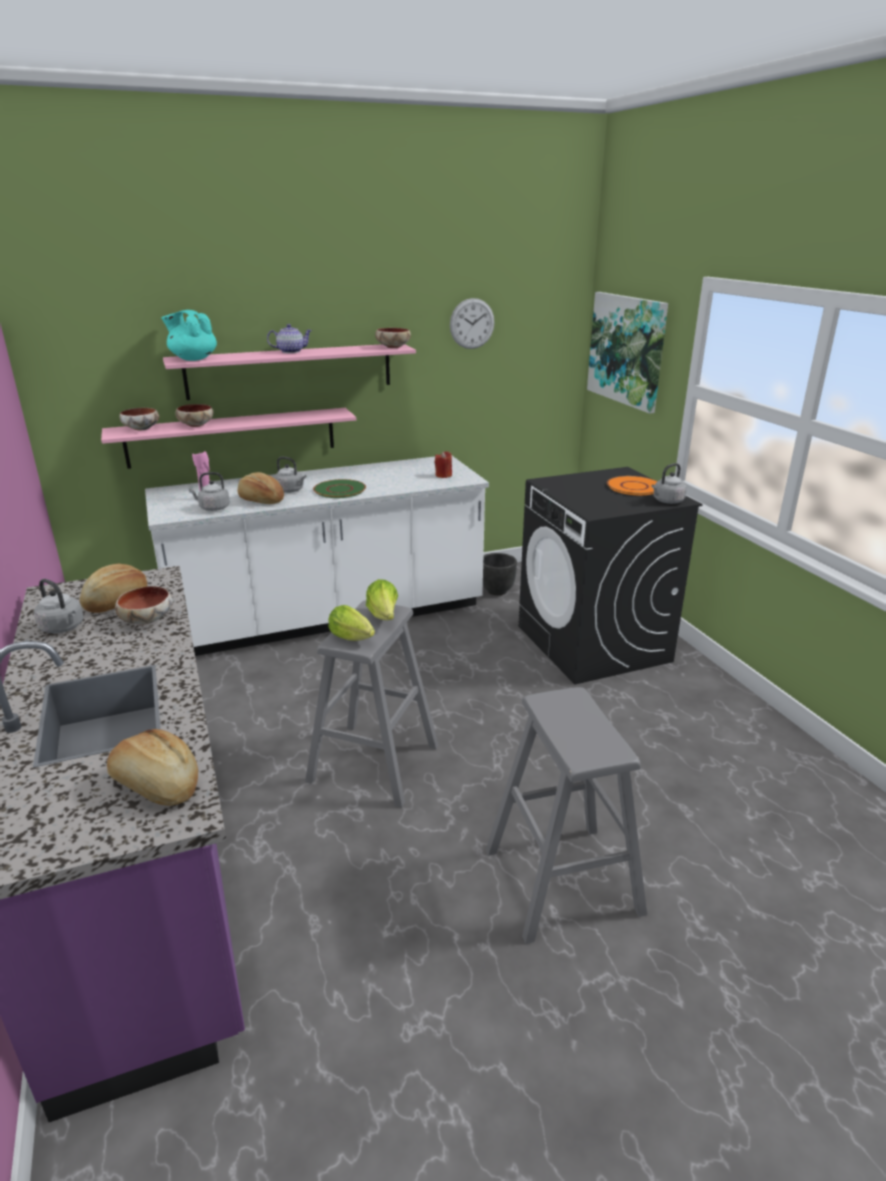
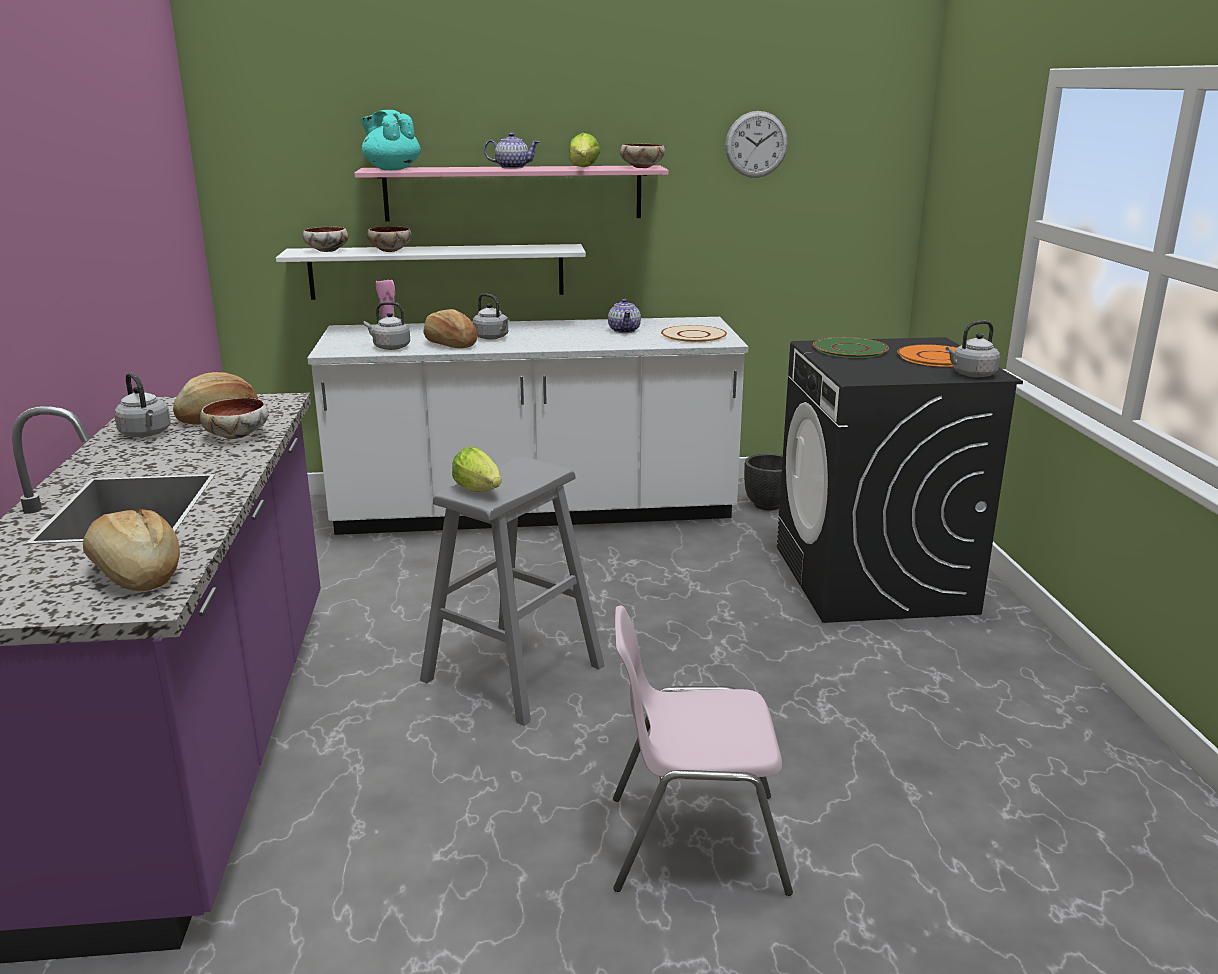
camera: 15 degrees right, 5 degrees down
(232, 437) = (437, 271): pink shelf -> white shelf
(340, 490) = (552, 341): green plate -> green plate (850, 349)
(384, 616) = (532, 474): lettuce -> lettuce (583, 168)
(389, 474) = (624, 330): none -> teapot
(443, 475) = (693, 335): red candle -> beige plate
(562, 880) = (693, 841): grey stool -> pink chair
(627, 350) = (965, 181): picture -> none

